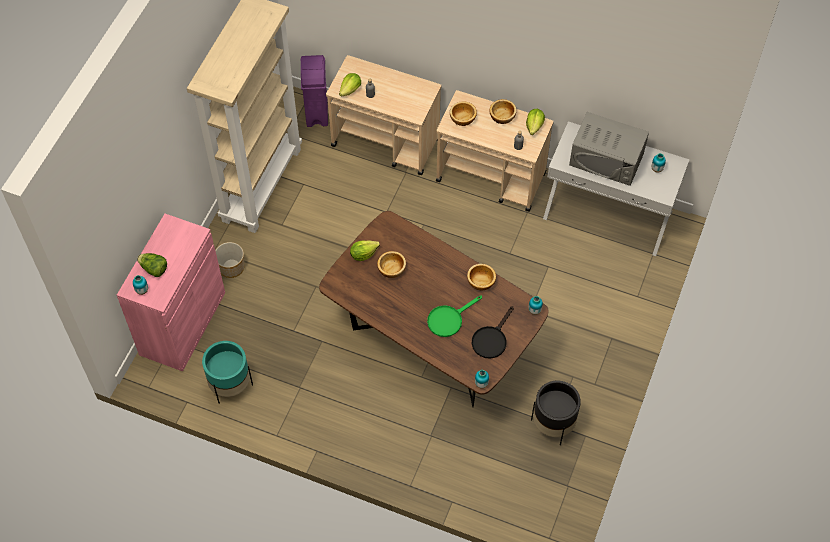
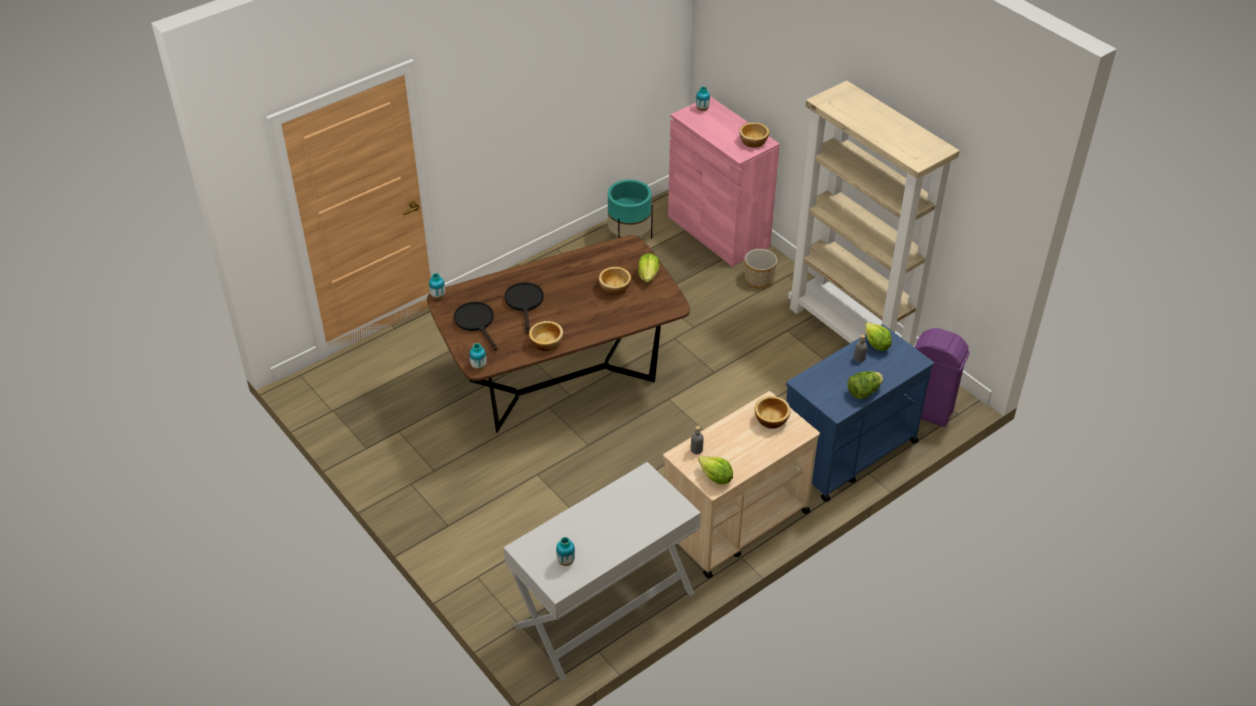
camera: 120 degrees right, 15 degrees down
(154, 269) = (720, 121): lettuce -> lettuce (863, 392)
(386, 142) = (847, 452): beige cart -> blue cart
(448, 319) = (525, 303): green frying pan -> black frying pan
(502, 116) = (751, 456): bowl -> bowl (753, 142)
(553, 425) = (399, 429): black planter -> none
(606, 159) = (617, 520): grey microwave -> none

